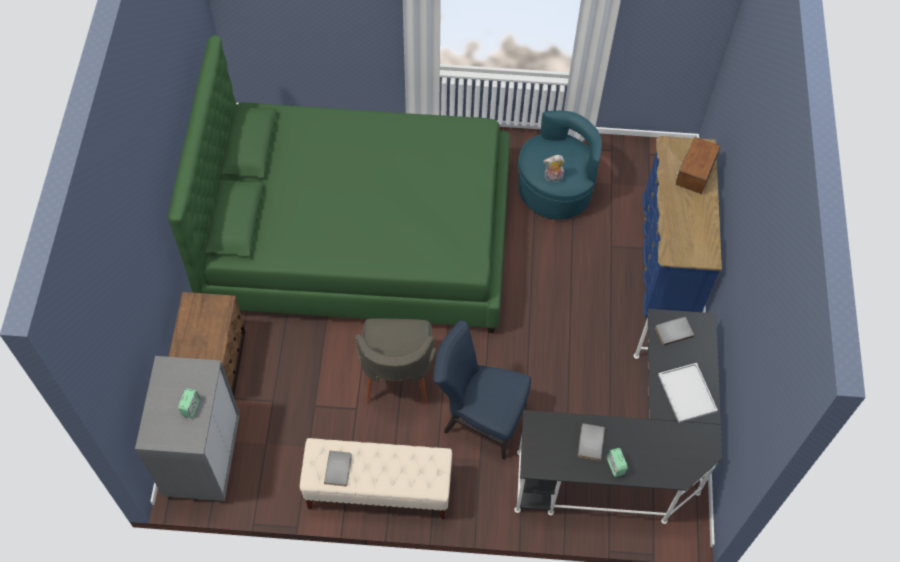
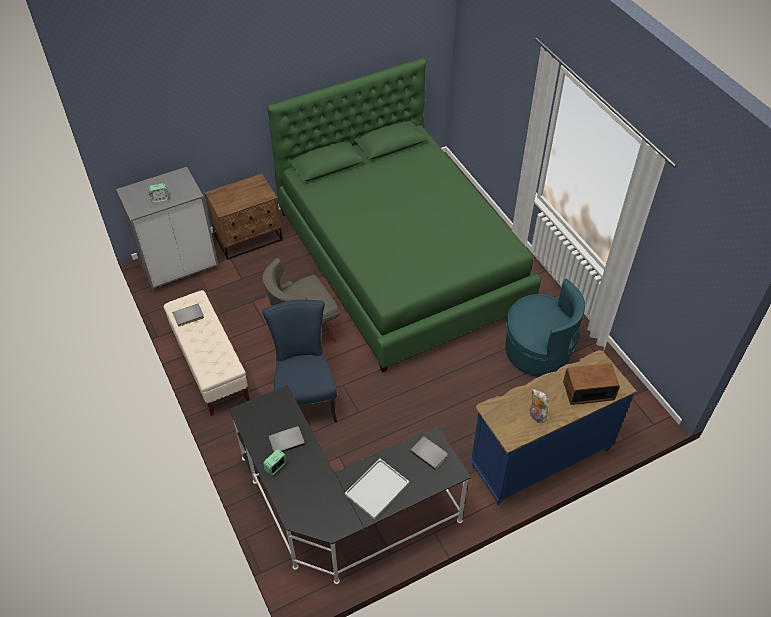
camera: 60 degrees right, 10 degrees down
(553, 178) = (523, 322): plush toy -> plush toy (536, 415)

